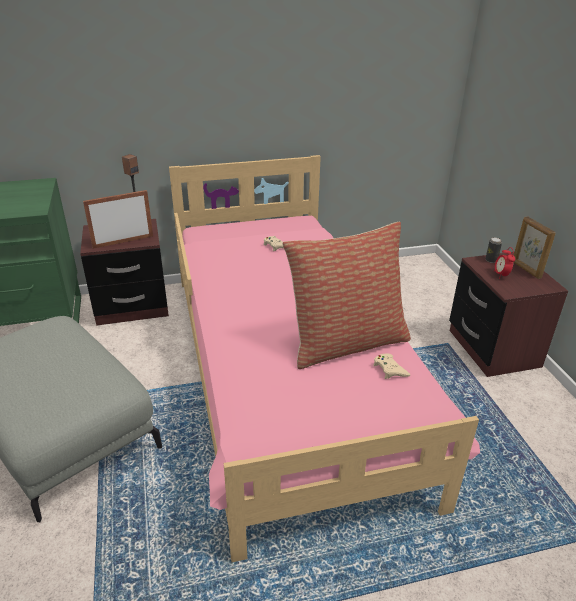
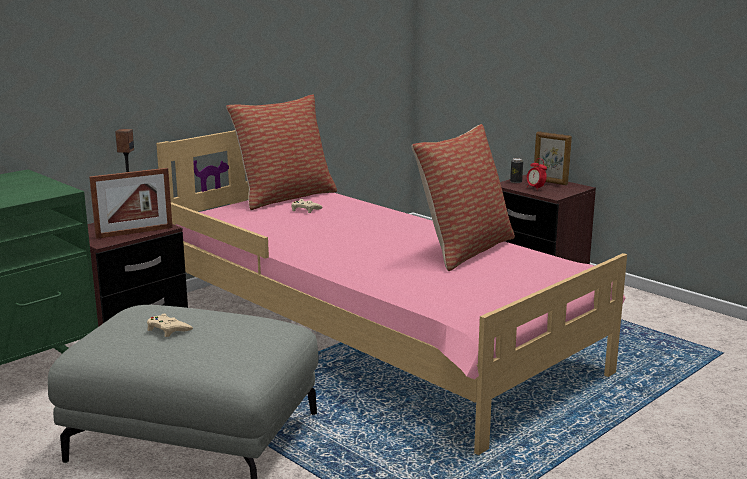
camera: 30 degrees left, 15 degrees down
(123, 241) = (134, 232): picture frame -> picture frame turned 150 degrees counterclockwise
(280, 225) = (285, 197): none -> pillow
(389, 369) = (521, 255): beige game controller -> beige game controller (168, 330)

